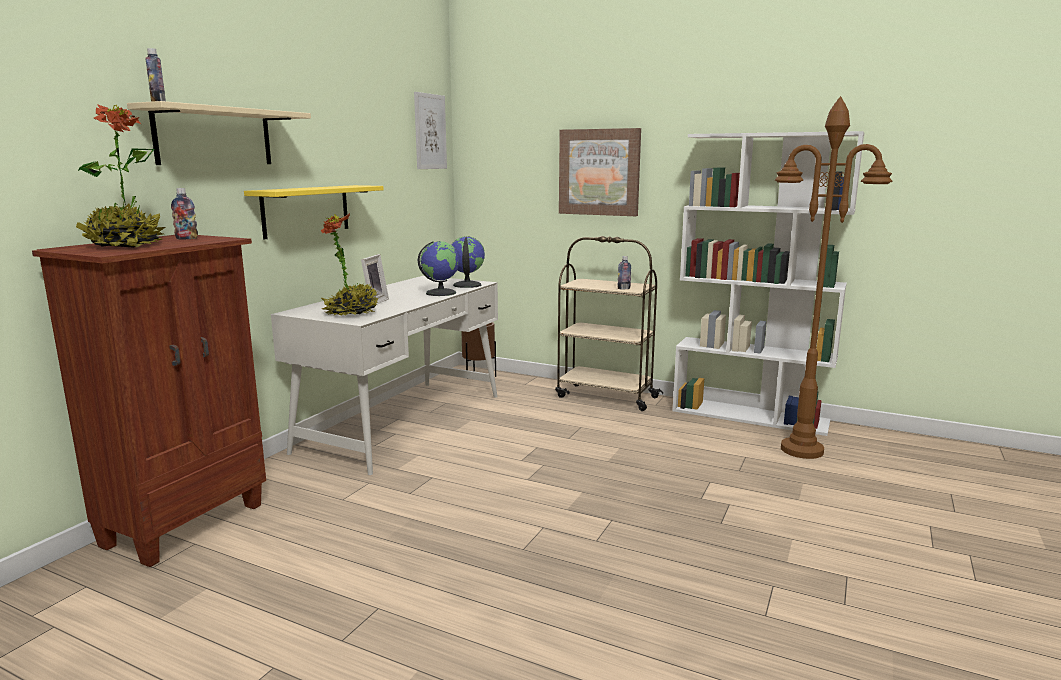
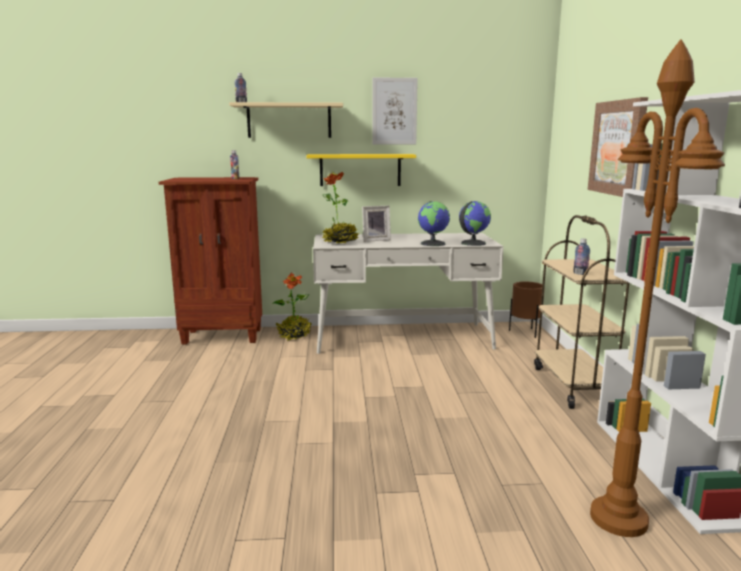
camera: 60 degrees right, 0 degrees up
(125, 245) = (199, 179): potted plant -> potted plant (294, 335)
(430, 131) = (515, 110): picture -> picture (394, 111)

